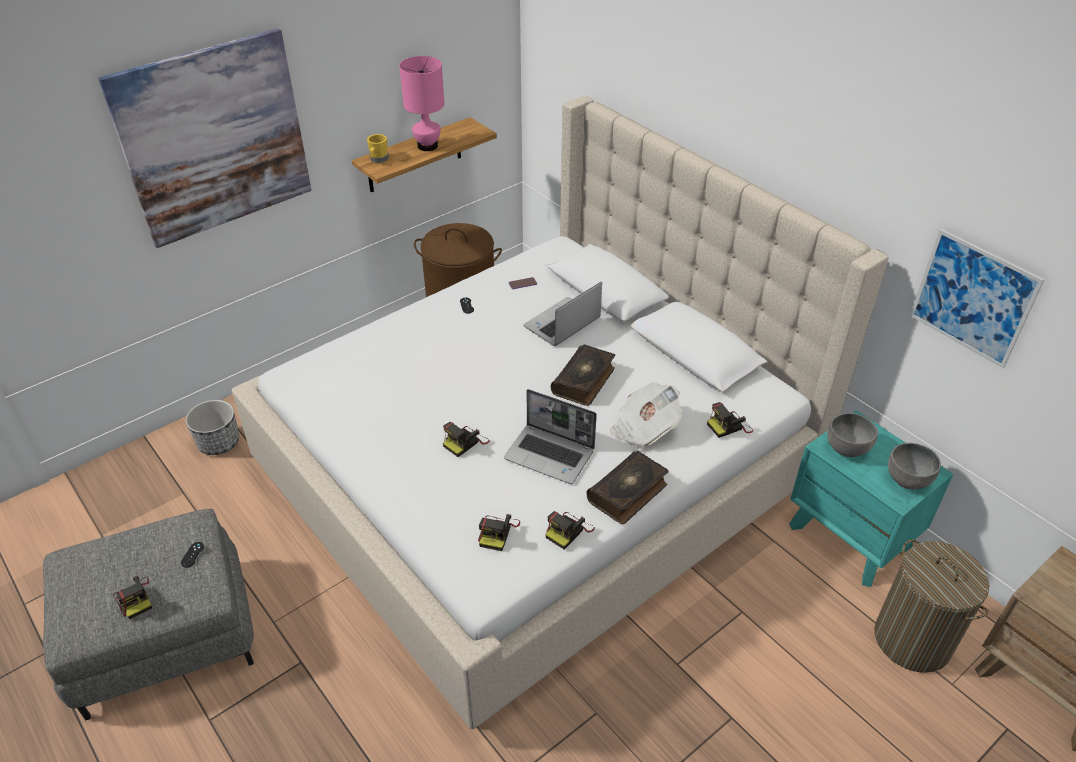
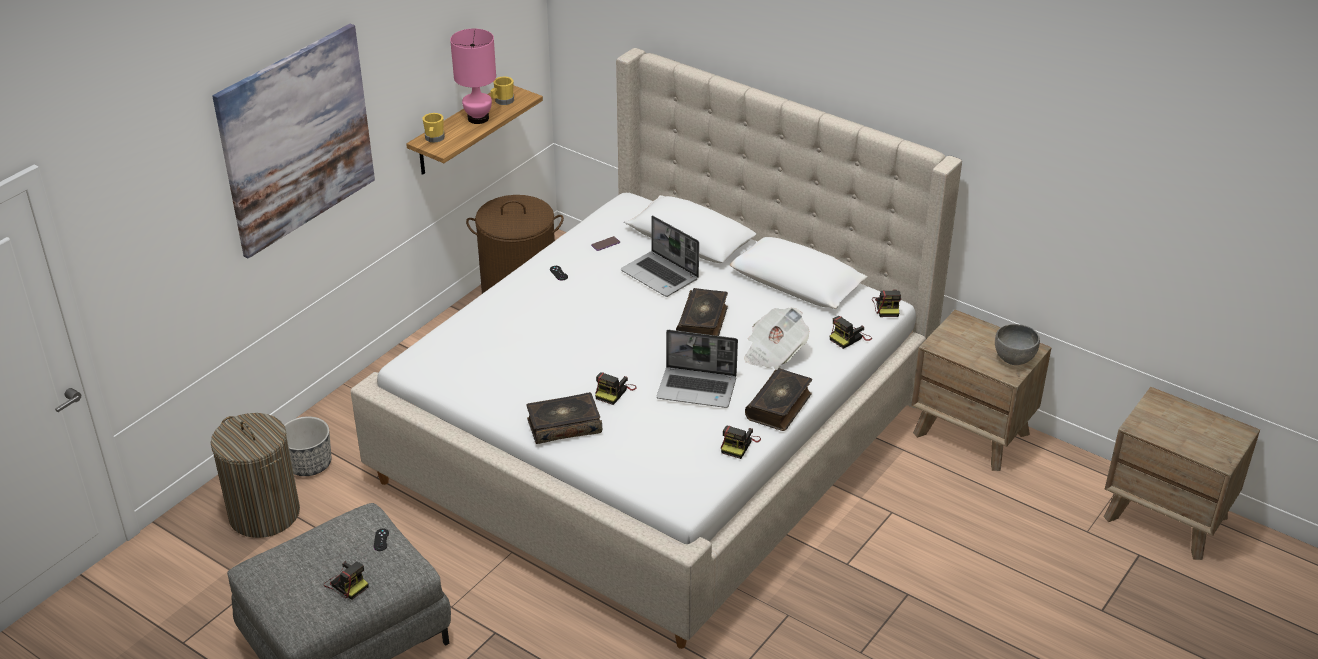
camera: 15 degrees left, 5 degrees down
(399, 471) = (564, 425): none -> book
(457, 133) = (502, 101): none -> yellow mug
(497, 532) = (677, 457): camera -> camera (887, 306)
(562, 324) = (661, 275): laptop -> laptop turned 75 degrees counterclockwise
(847, 449) = (956, 343): grey bowl -> none
(850, 537) = (972, 433): turquoise nightstand -> brown nightstand
(913, 639) = (1046, 504): laundry basket -> laundry basket (264, 514)
(973, 298) = (1038, 184): picture -> none

